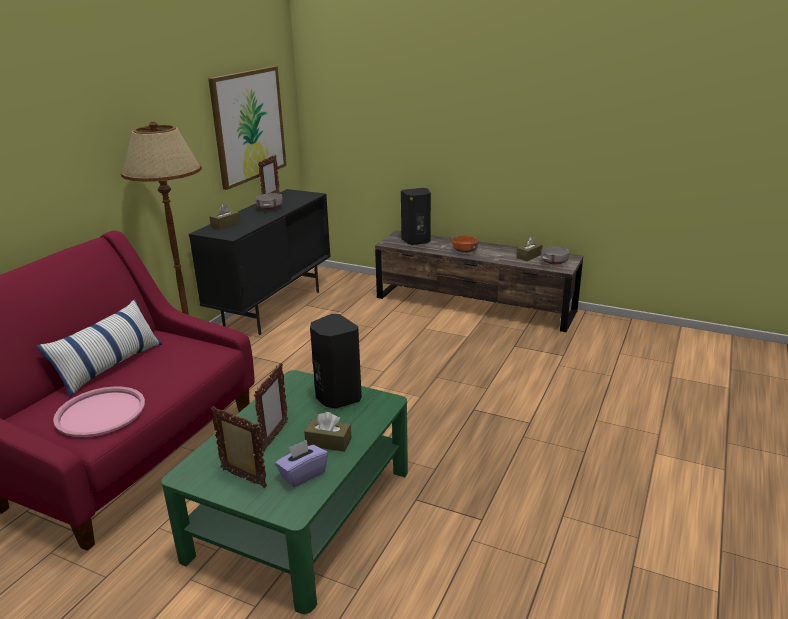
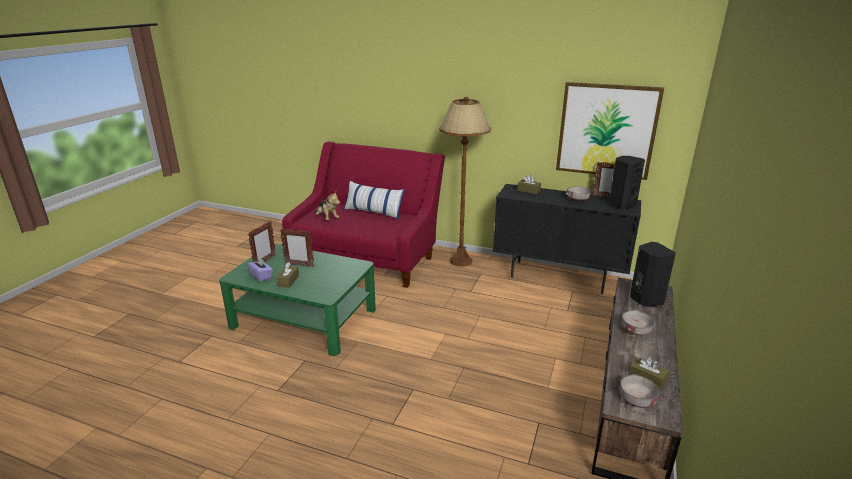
camera: 85 degrees right, 0 degrees up
(100, 412) = (327, 218): pink tray -> plush toy
(336, 397) = (336, 280): black speaker -> black speaker (621, 205)
(465, 251) = (635, 330): orange bowl -> grey bowl

